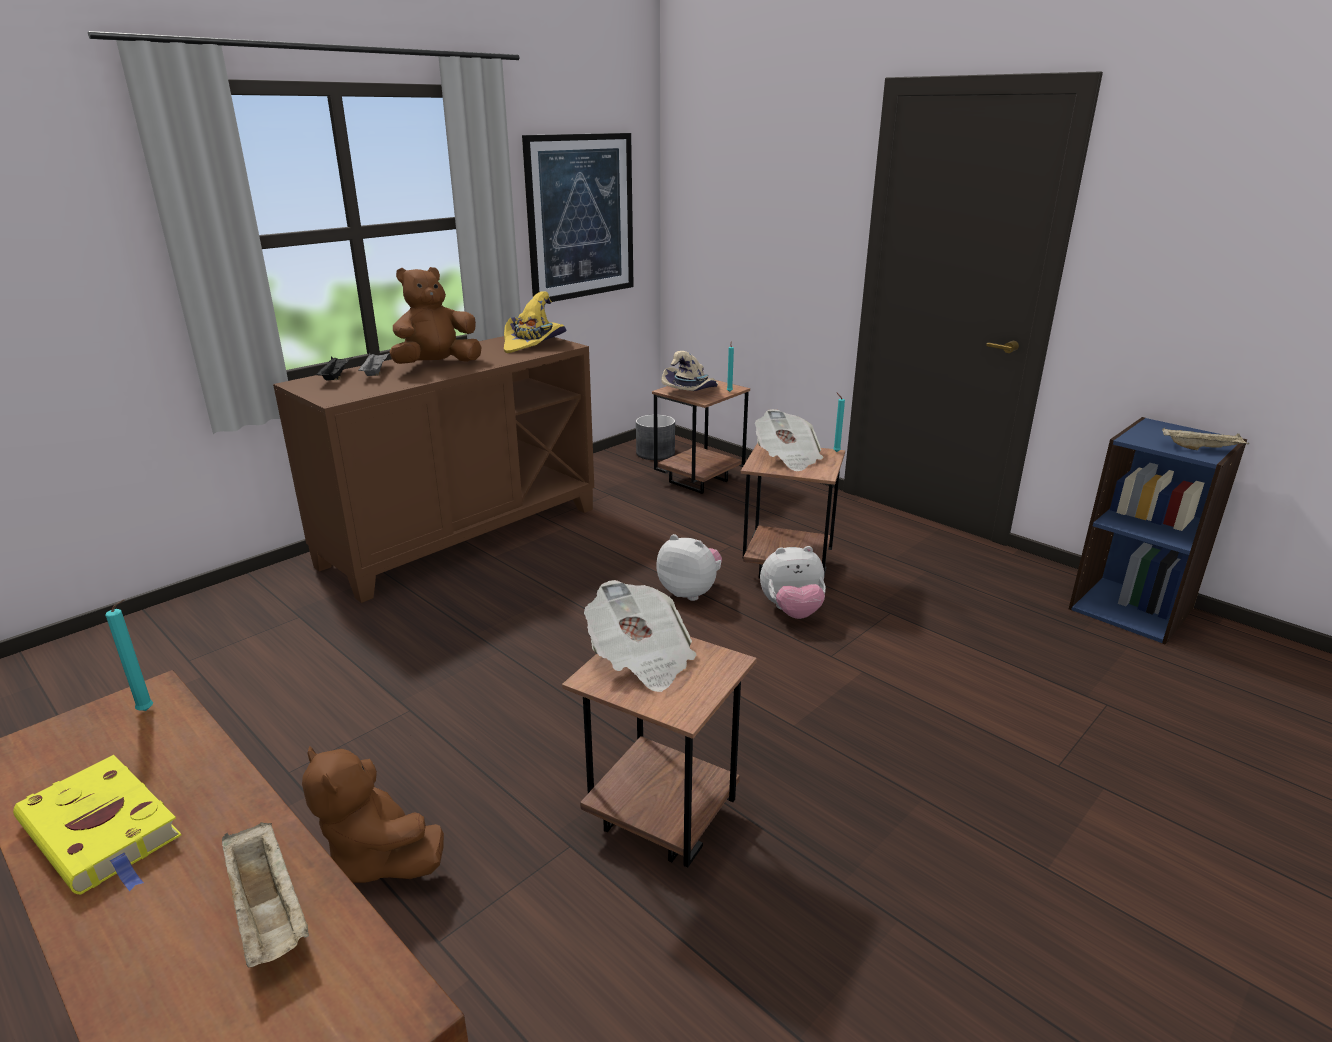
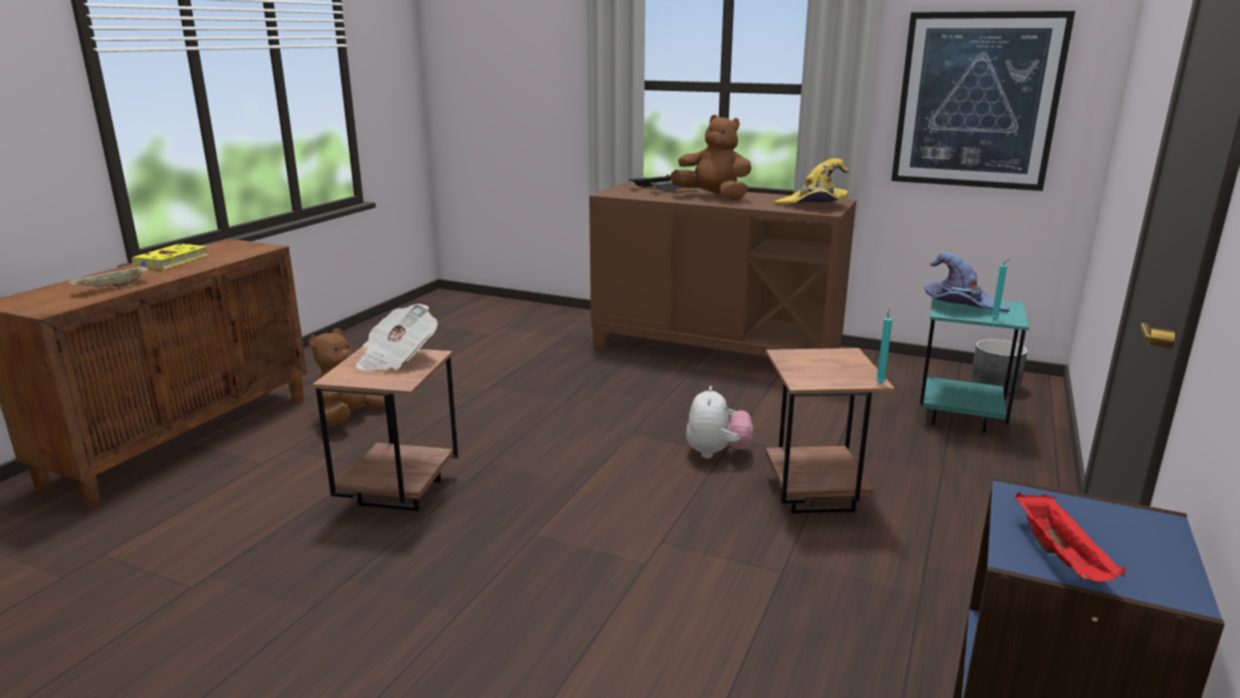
camera: 70 degrees right, 5 degrees down
(148, 710) = (254, 250): turquoise candle -> none
(691, 391) = (960, 306): beige hat -> purple hat
(700, 482) = (959, 419): brown side table -> turquoise side table
(787, 458) = (826, 363): newspaper -> none
(792, 611) = (728, 509): plush toy -> none
(1201, 449) = (1062, 558): beige tray -> red tray

